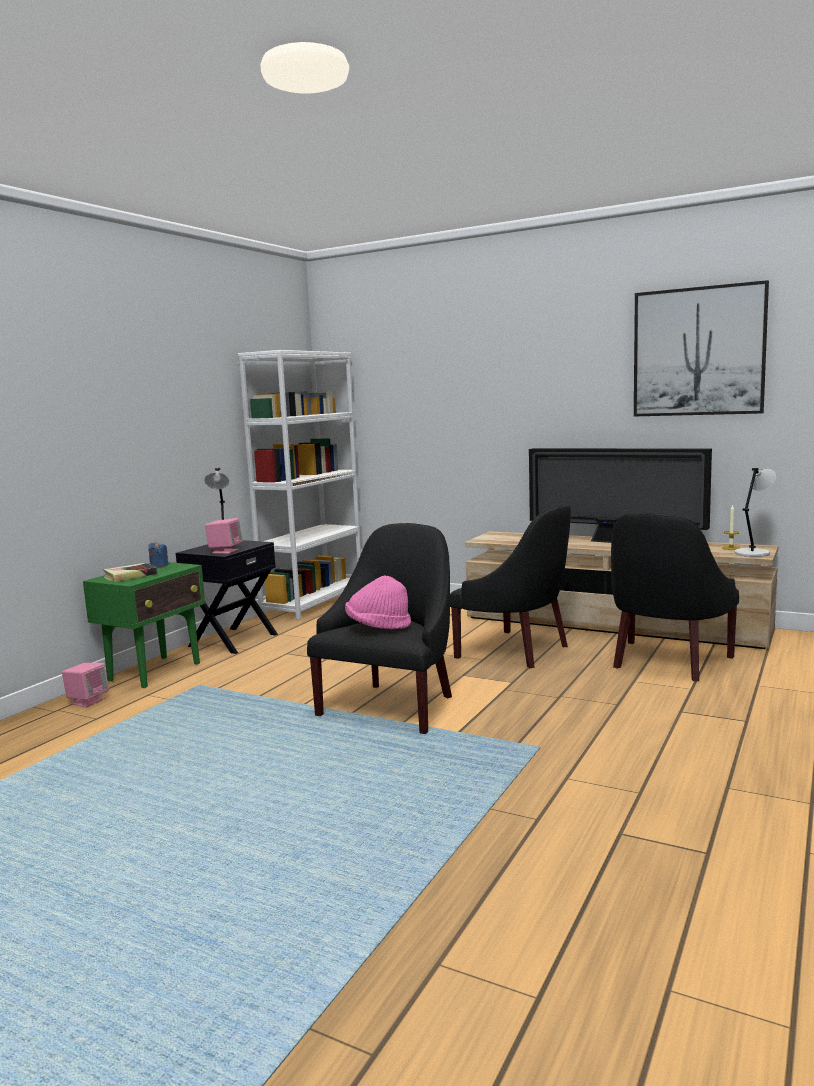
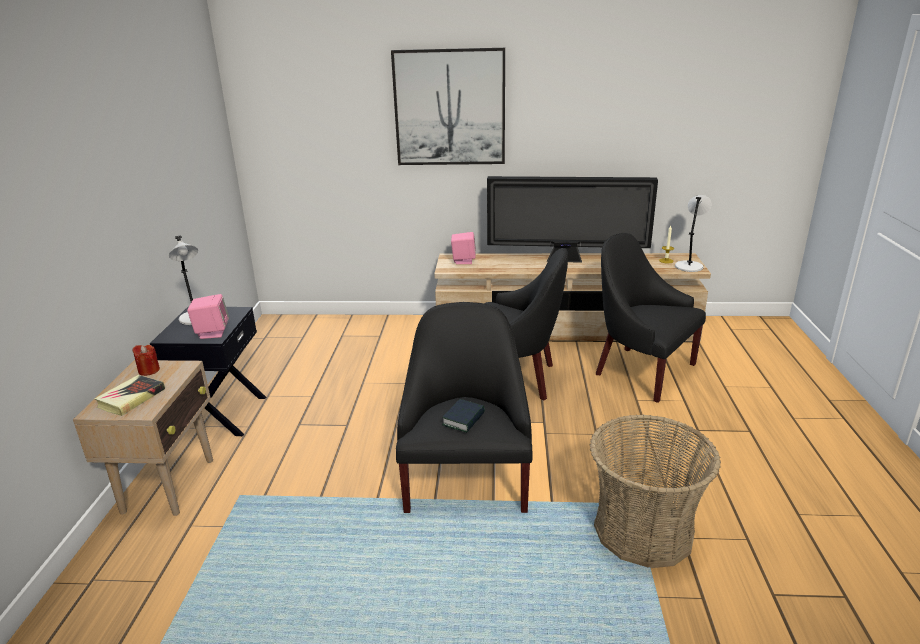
camera: 25 degrees left, 15 degrees up
(88, 701) = (121, 554): pink speaker -> pink speaker (463, 261)
(156, 672) = (170, 485): green side table -> beige side table
(159, 566) = (149, 370): blue candle -> red candle
(314, 602) = (267, 341): white bookcase -> none
(378, 626) = (463, 419): pink hat -> book
(529, 766) = (643, 531): none -> basket
(666, 662) = (641, 371): black armchair -> black armchair turned 120 degrees clockwise
(698, 352) = (641, 85): picture -> picture (449, 108)

